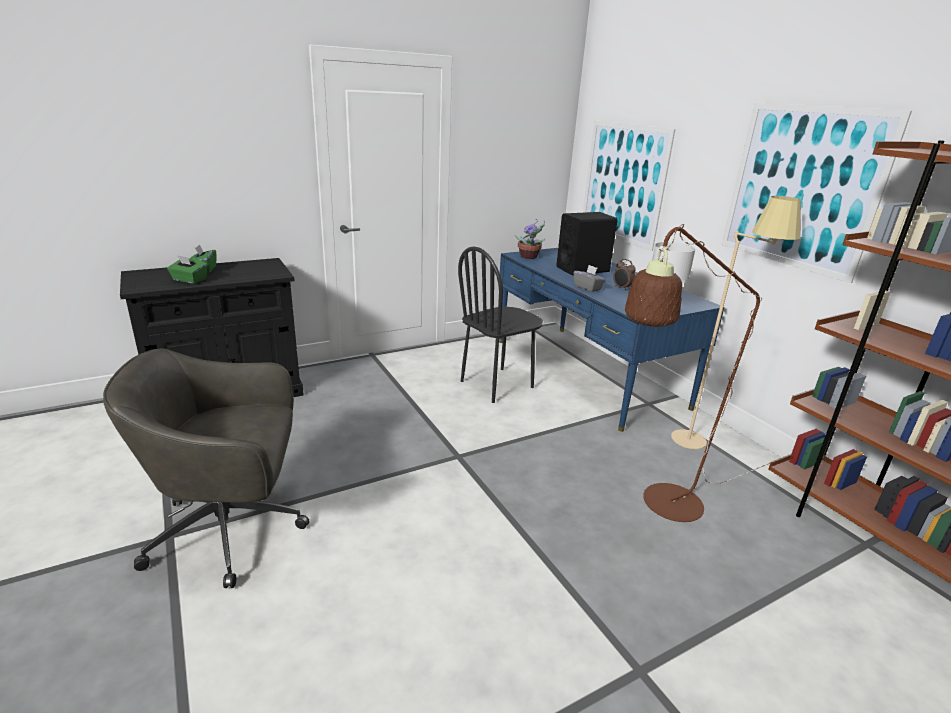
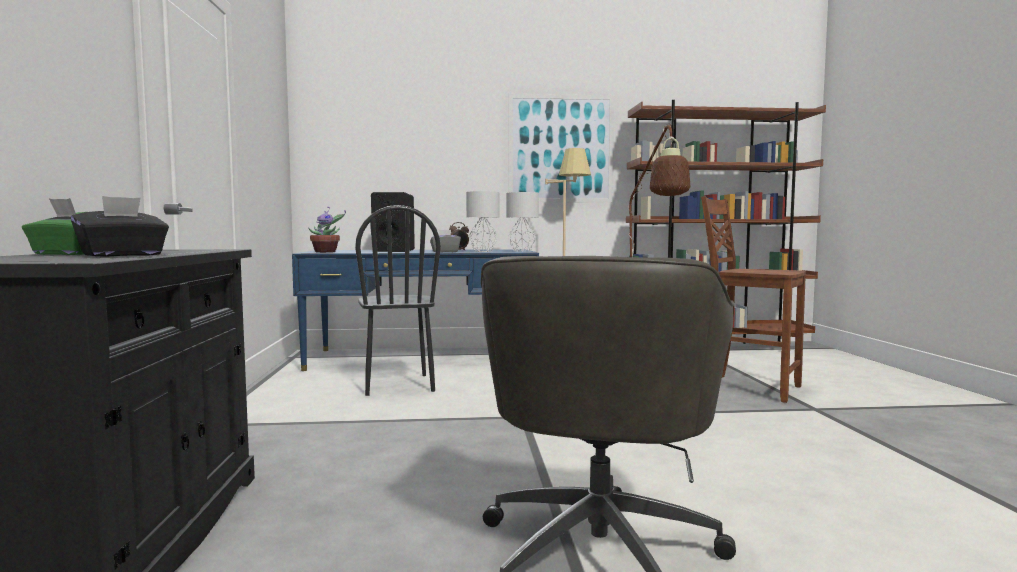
camera: 65 degrees left, 20 degrees down
(189, 280) = (123, 255): green tissue box -> black tissue box
(623, 183) = (380, 171): picture -> none
(624, 298) = (483, 251): none -> grey table lamp
(693, 602) = (748, 387): none -> brown chair

